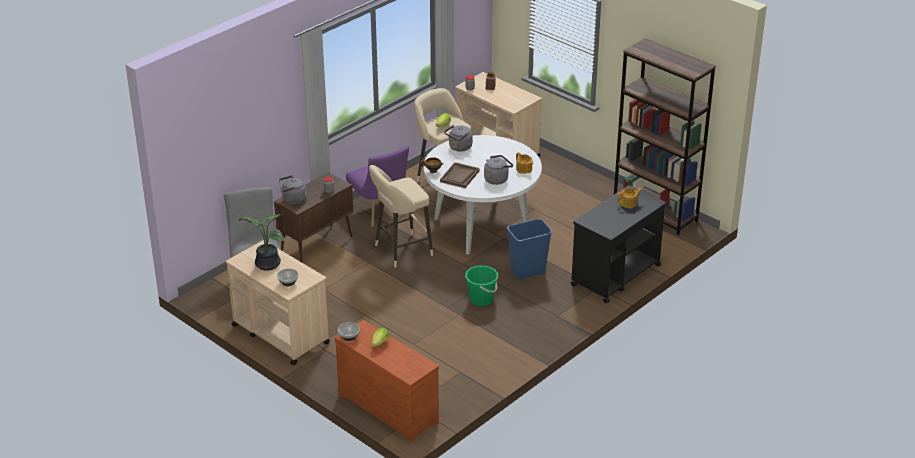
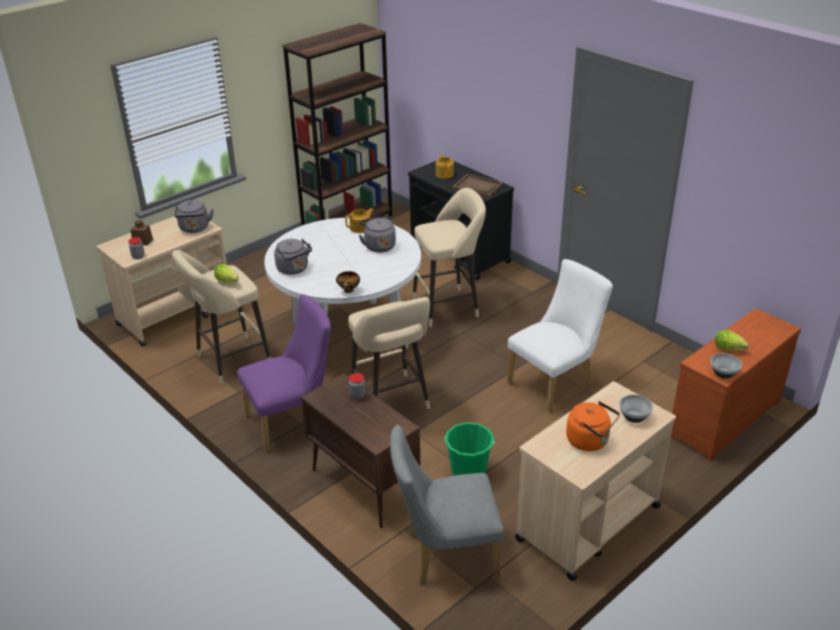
camera: 85 degrees left, 0 degrees up
(266, 265) = (590, 441): potted plant -> orange kettle
(293, 200) = (377, 433): grey kettle -> grey kettle (194, 229)
(429, 325) = (555, 382): none -> white chair
(459, 176) = (366, 271): brown tray -> brown tray (478, 187)
(481, 299) = (502, 341): green bucket -> green bucket (468, 471)
(528, 272) = (449, 306): blue trash can -> beige stool

